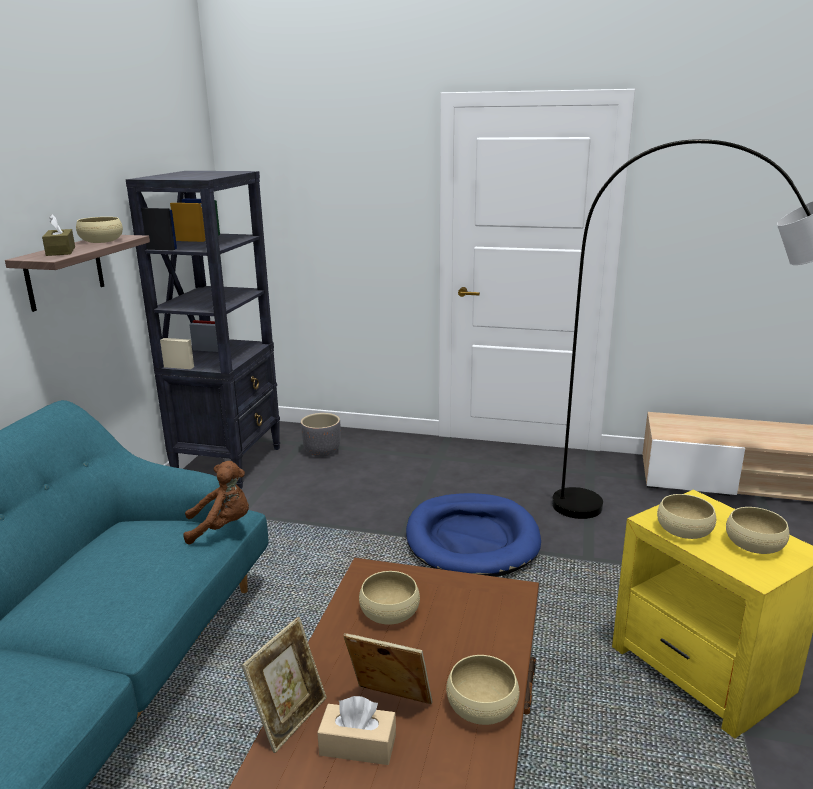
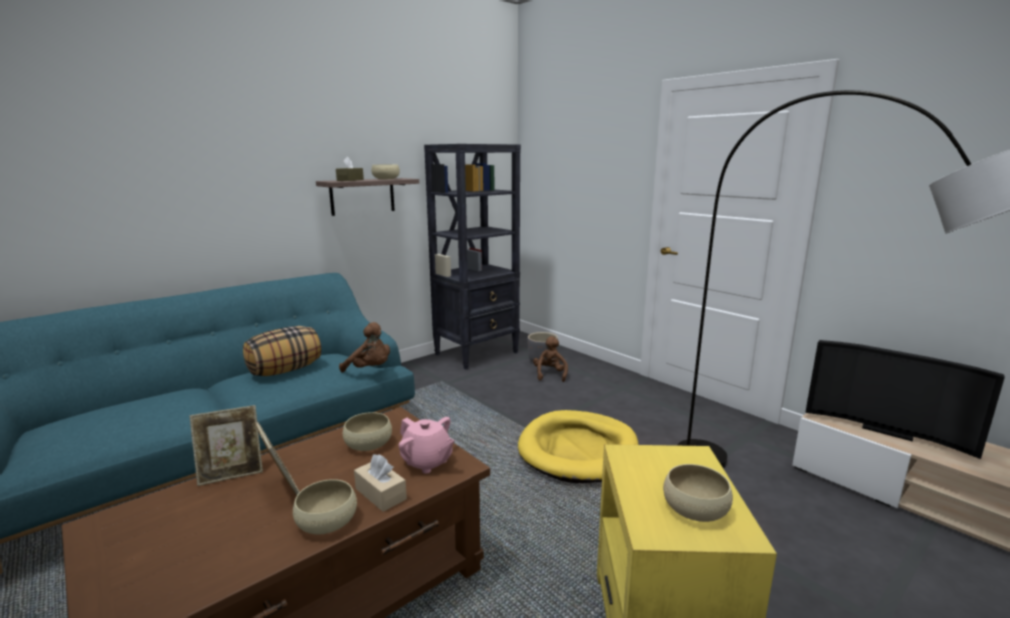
camera: 35 degrees right, 5 degrees down
(102, 570) = (285, 370): none -> pillow
(349, 465) = (550, 374): none -> brown plush toy
(358, 745) = (235, 504): beige tissue box -> beige tissue box (380, 494)
(472, 539) = (578, 450): blue dog bed -> yellow dog bed
(478, 603) = (427, 462): none -> pink teapot
(684, 530) = (641, 471): beige bowl -> none
(712, 431) = (886, 429): none -> television

